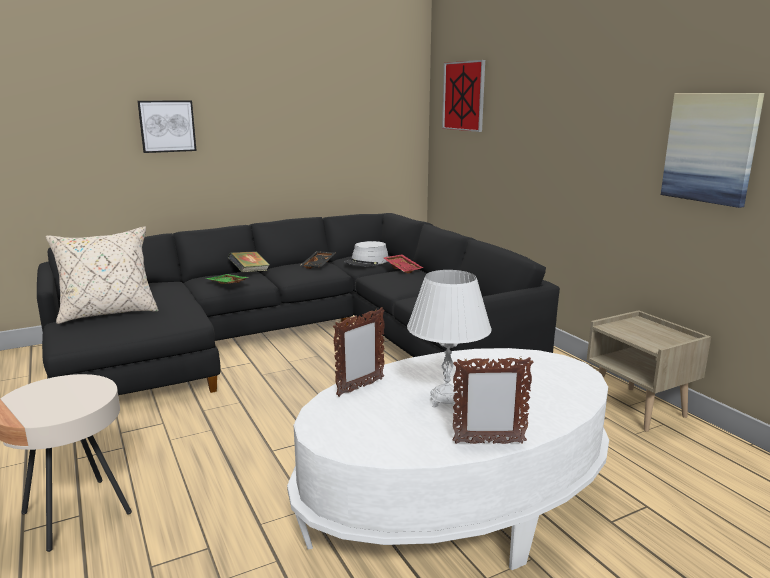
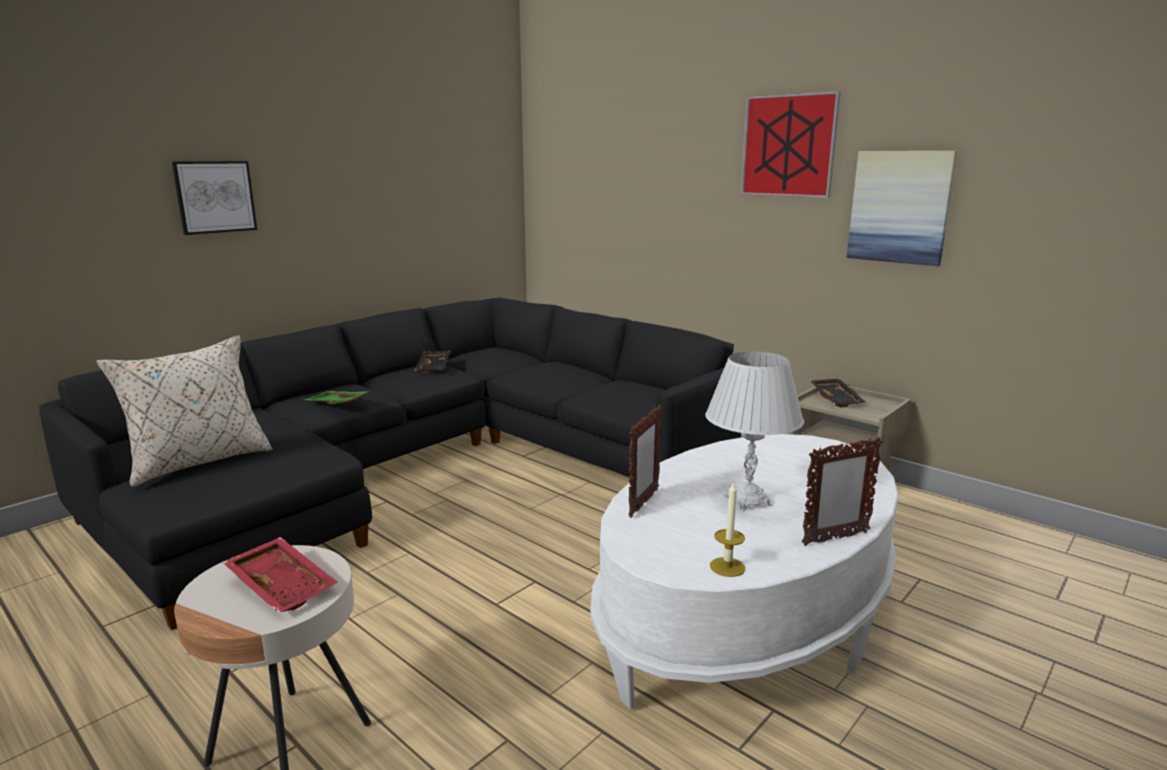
camera: 20 degrees left, 0 degrees up
(249, 272) = (352, 386): book -> none
(367, 262) = (489, 358): grey hat -> none
(373, 447) = (727, 567): none -> candle
(403, 268) = (541, 362): red tray -> red tray (284, 585)
(463, 96) = (576, 156): picture -> picture (788, 146)
(637, 328) = (837, 399): none -> black tray

